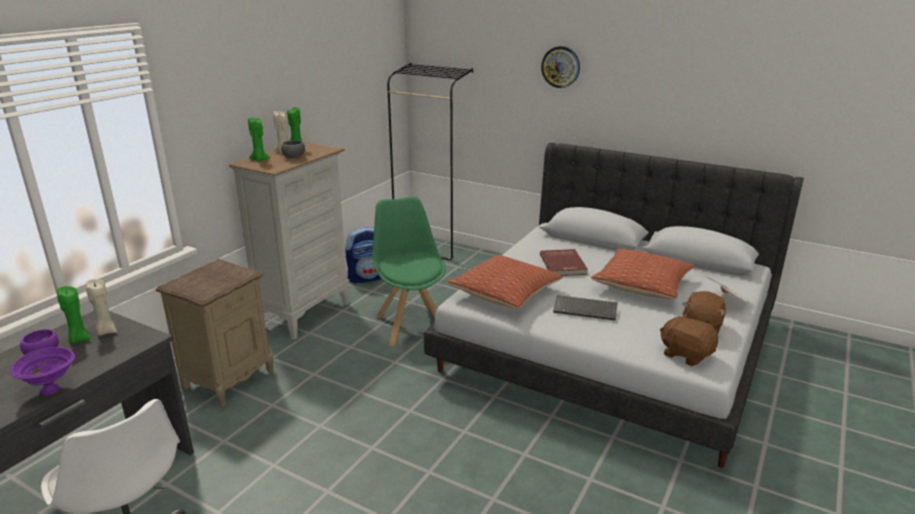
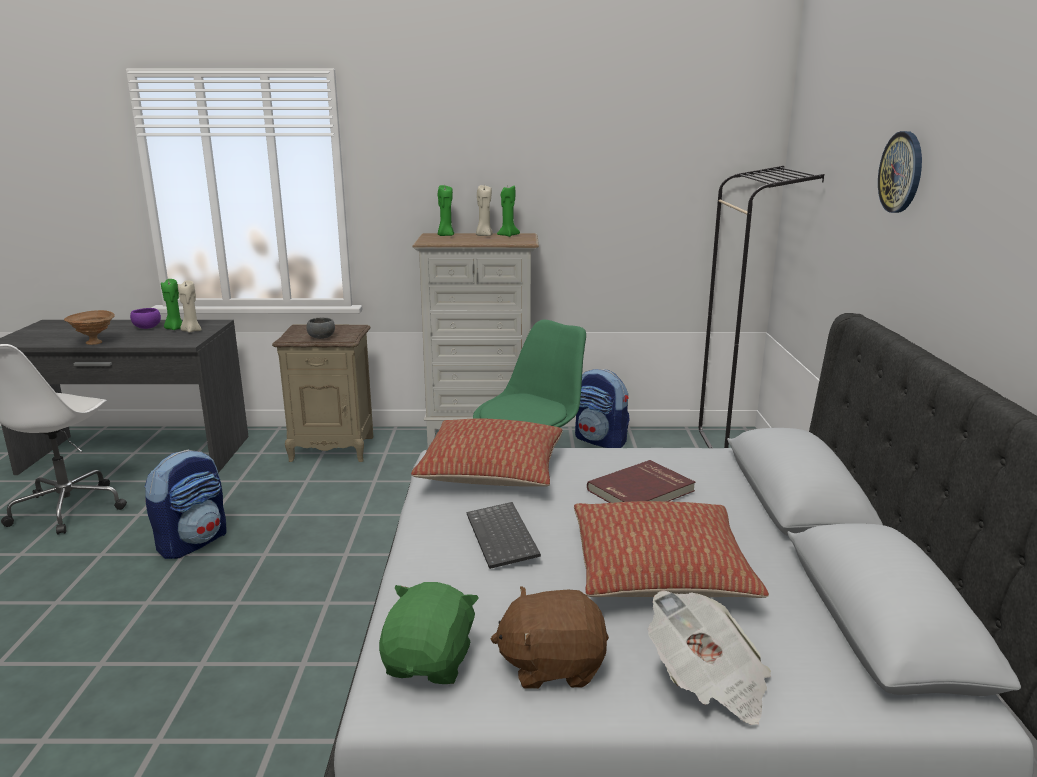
camera: 60 degrees right, 5 degrees down
(52, 389) = (95, 343): purple bowl -> brown bowl
(294, 157) = (473, 239): grey bowl -> grey bowl (322, 338)
(313, 482) = (193, 542): none -> backpack
(686, 354) = (430, 662): brown plush toy -> green plush toy

